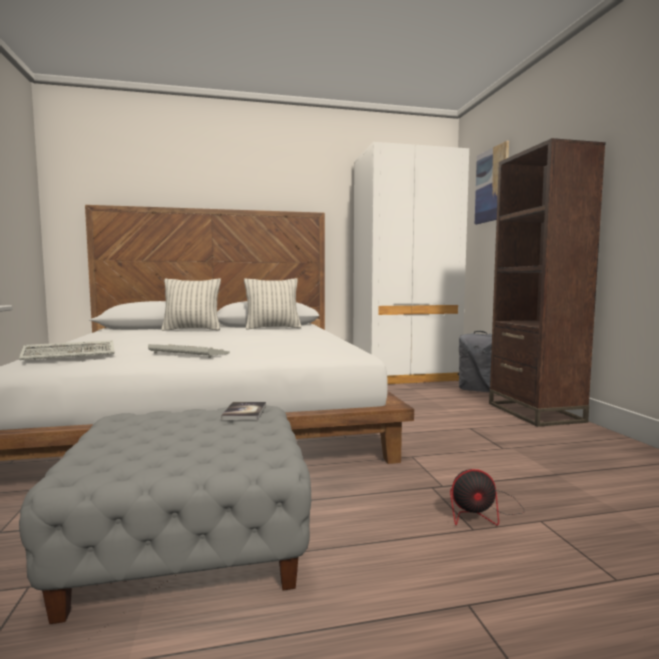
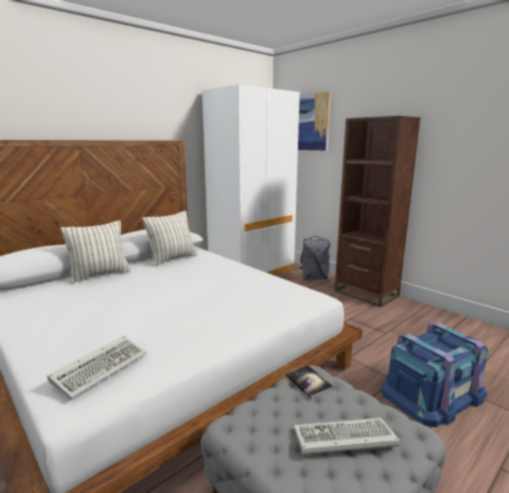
camera: 30 degrees left, 10 degrees up
(186, 354) = (198, 330): keyboard -> keyboard (342, 440)
(482, 511) = (433, 393): fan -> blue storage box

